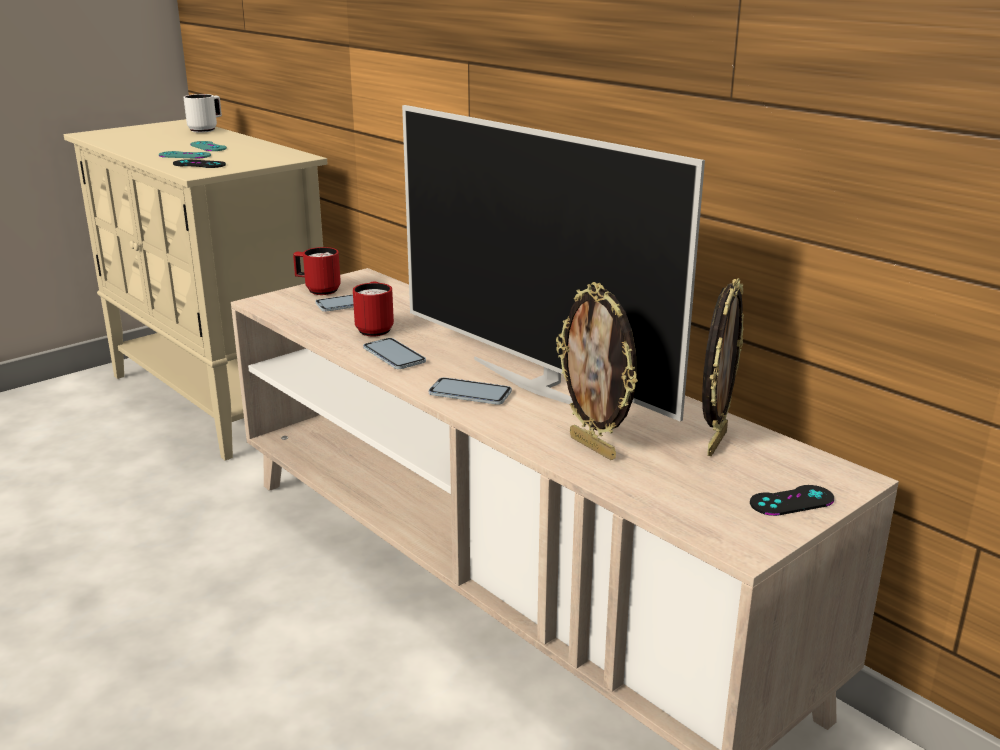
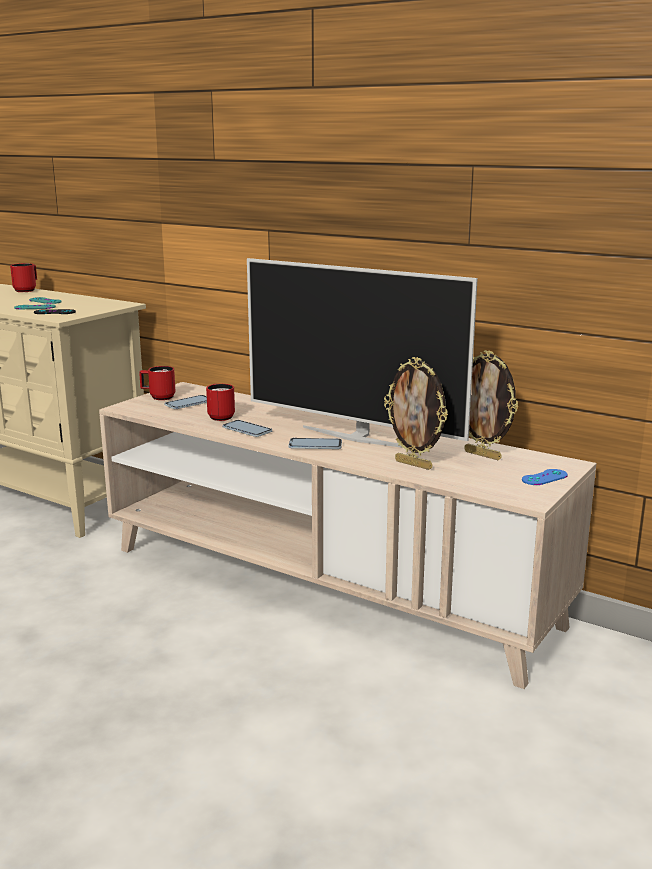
camera: 15 degrees left, 5 degrees down
(206, 129) = (27, 290): white mug -> red mug
(714, 442) = (483, 455): picture frame -> picture frame turned 120 degrees clockwise
(791, 501) = (544, 477): black game controller -> blue game controller

